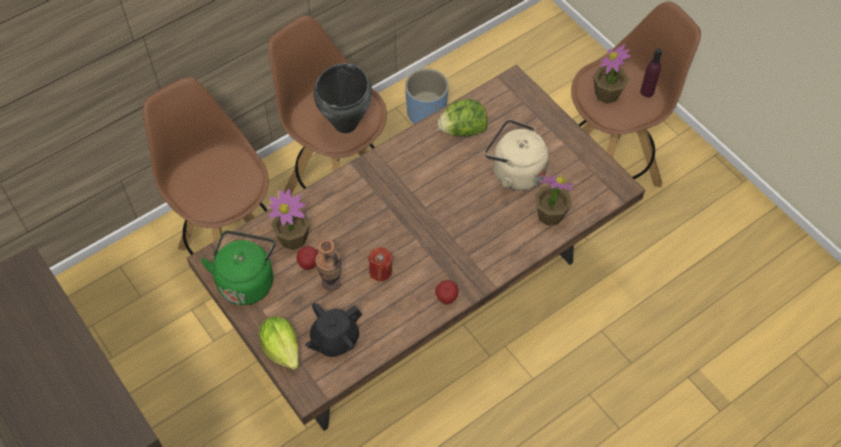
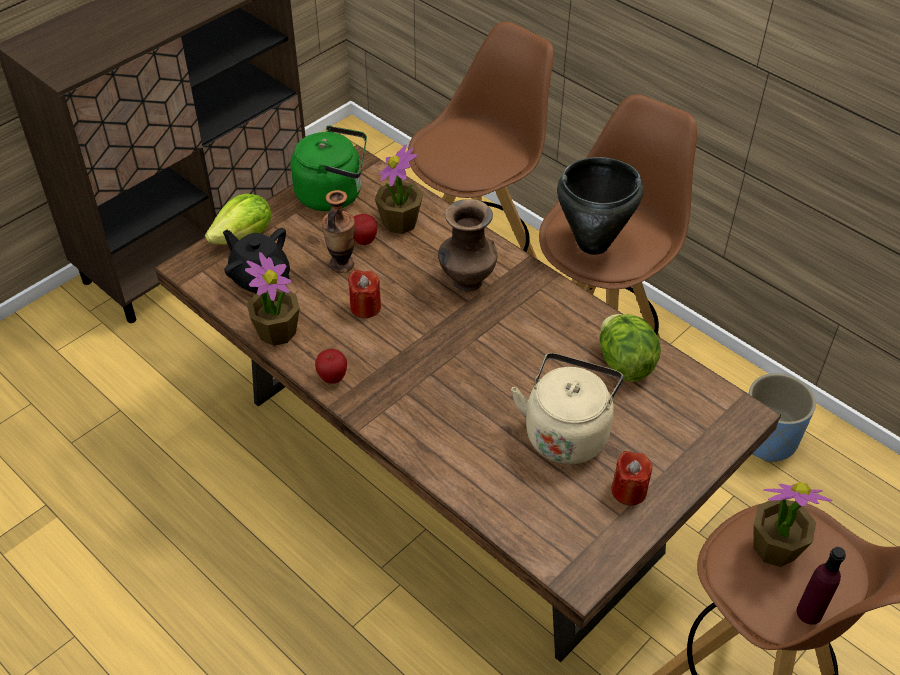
camera: 80 degrees right, 10 degrees down
(369, 205) = (466, 282): none -> brown vase
(550, 214) = (499, 483): potted plant -> potted plant (277, 331)
(563, 150) = (629, 490): none -> red candle

